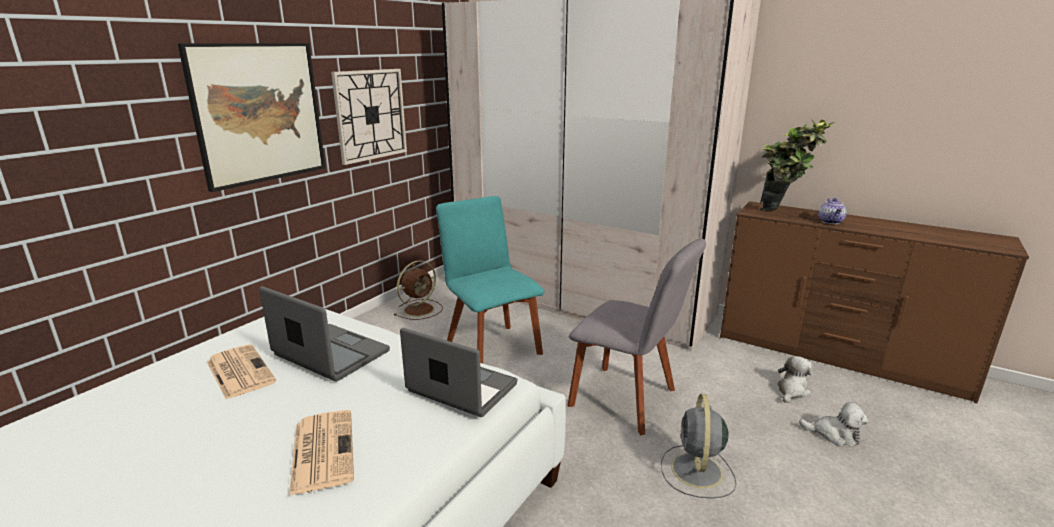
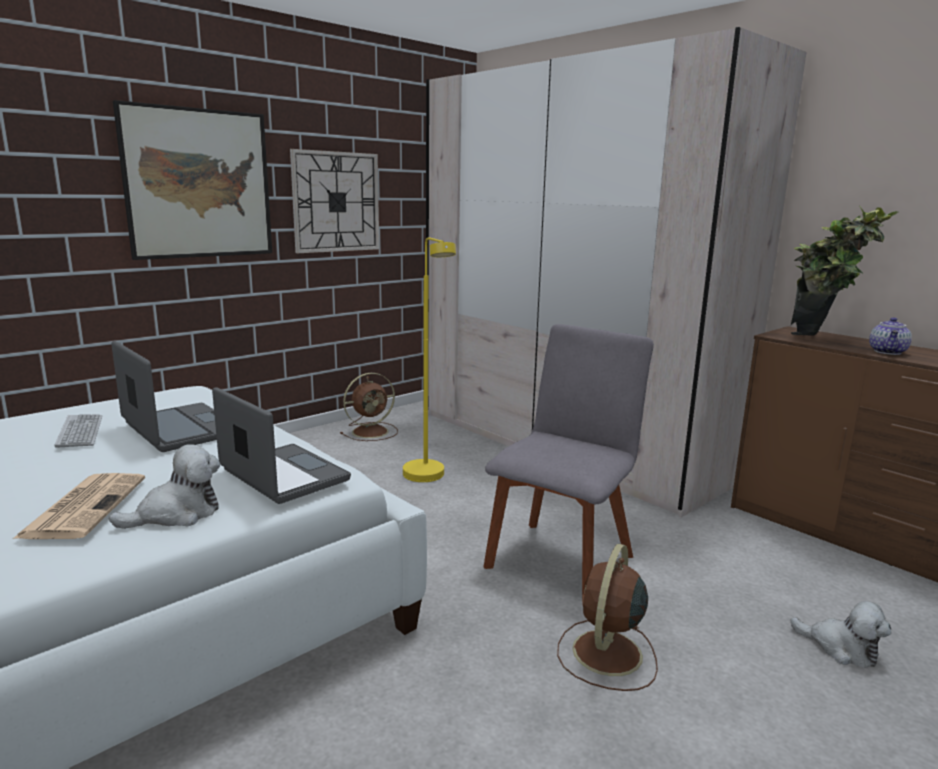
camera: 15 degrees right, 5 degrees down
(239, 371) = (80, 432): newspaper -> keyboard
(491, 347) = (428, 478): turquoise chair -> yellow floor lamp
(627, 400) = (562, 557): grey chair -> grey chair turned 105 degrees counterclockwise
(696, 472) = (606, 654): grey fan -> brown fan
(792, 391) = (804, 584): plush toy -> plush toy (177, 514)

